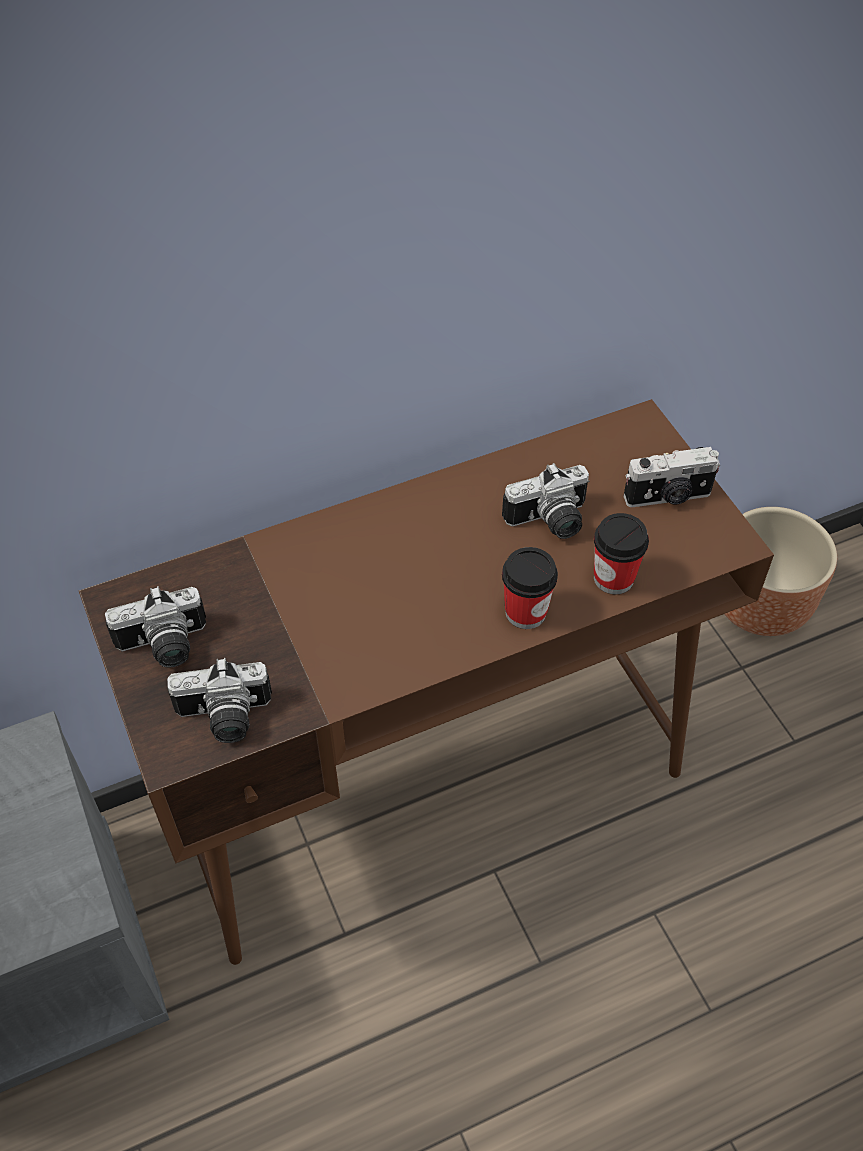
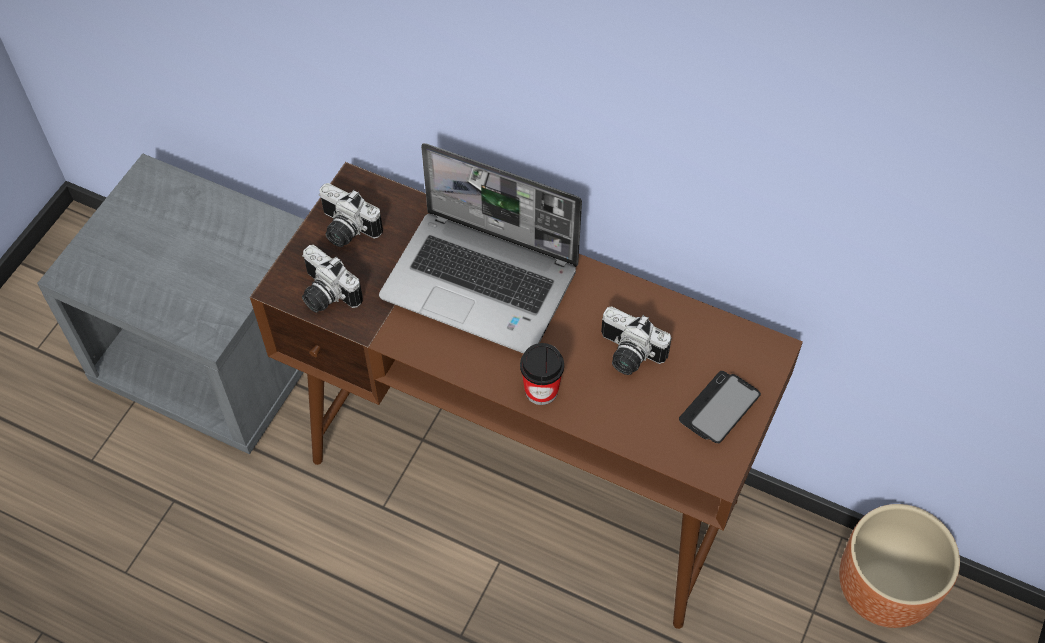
camera: 50 degrees right, 5 degrees up
(356, 576) = (482, 283): none -> laptop
(613, 578) = (616, 421): cup -> none
(668, 497) = (719, 408): camera -> phone

